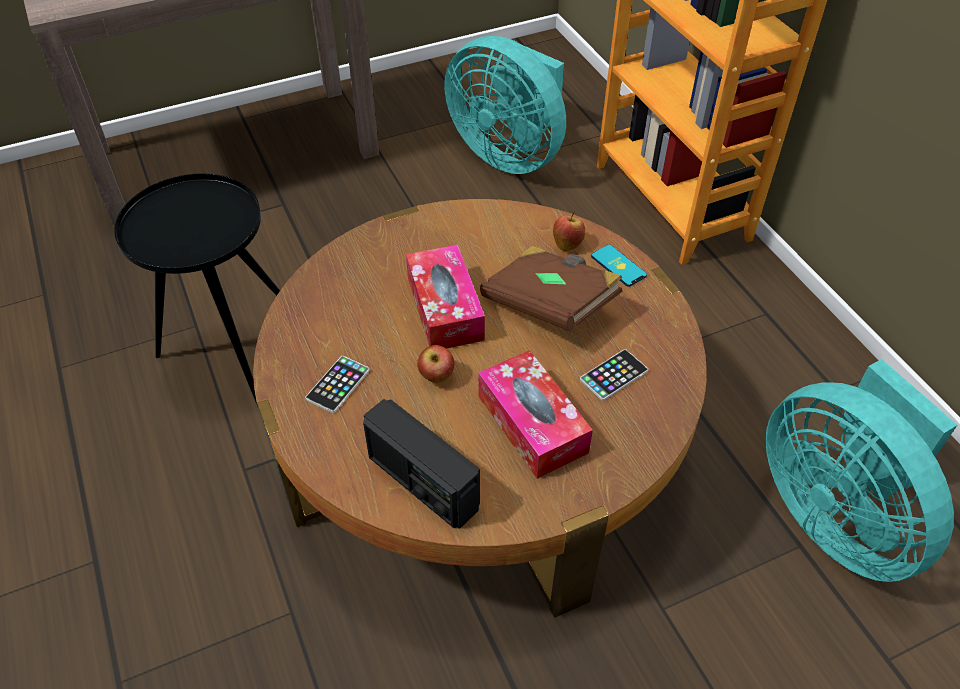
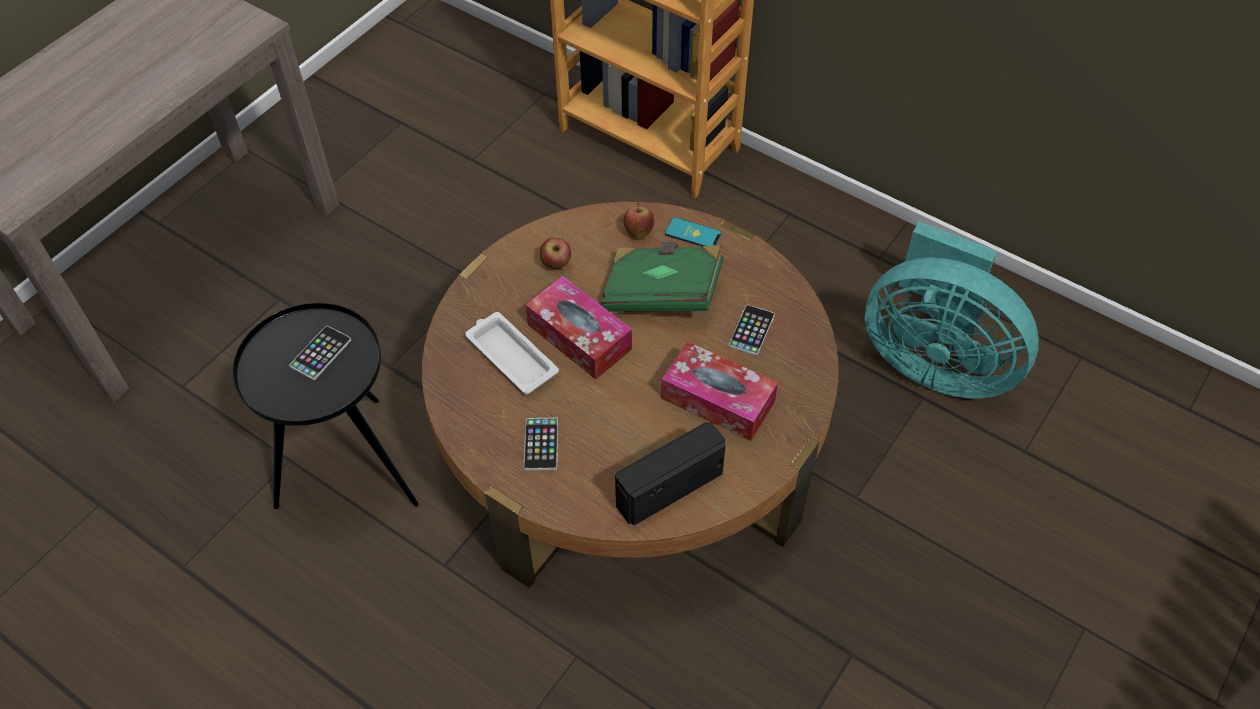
camera: 30 degrees left, 5 degrees up
(205, 219) = (321, 353): none -> phone
(372, 298) = (510, 356): none -> white tray
(422, 482) = (668, 488): radio -> radio turned 135 degrees clockwise
(436, 377) = (616, 398): apple -> apple (556, 264)
(509, 153) = (468, 150): turquoise fan -> none
(550, 304) = (662, 293): brown book -> green book

